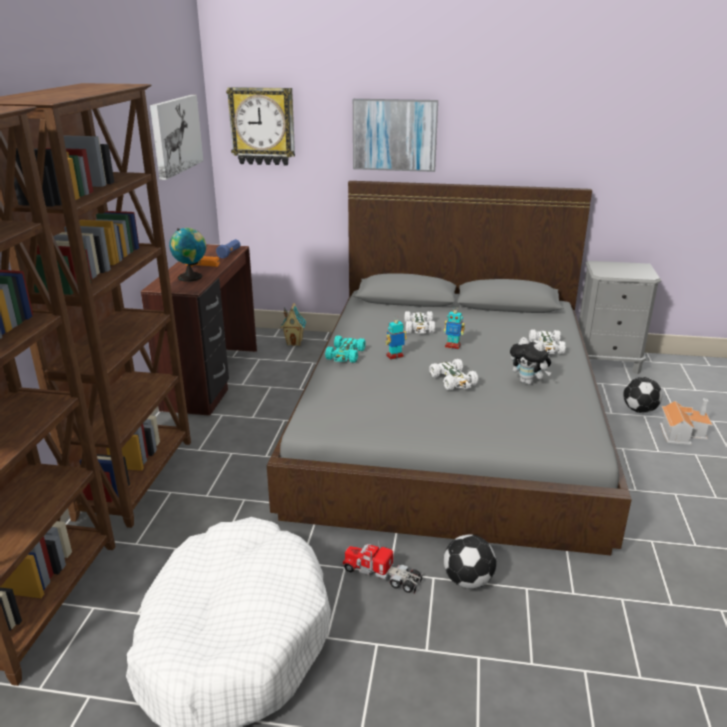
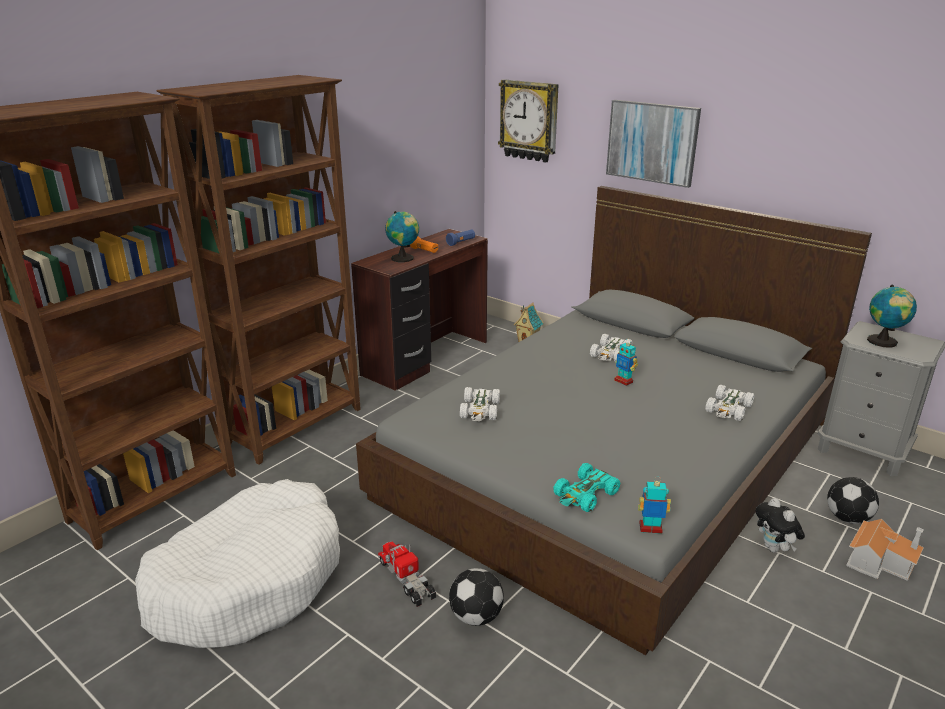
camera: 30 degrees right, 0 degrees up
(175, 135) = (428, 123): picture -> none
(345, 355) = (508, 363): turquoise toy car -> turquoise toy car (585, 494)
(395, 356) = (553, 376): toy robot -> toy robot (650, 528)
(453, 380) = (584, 415): white toy car -> white toy car (480, 410)
(528, 382) = (663, 440): plush toy -> plush toy (774, 549)
(618, 271) = (883, 342): none -> globe

